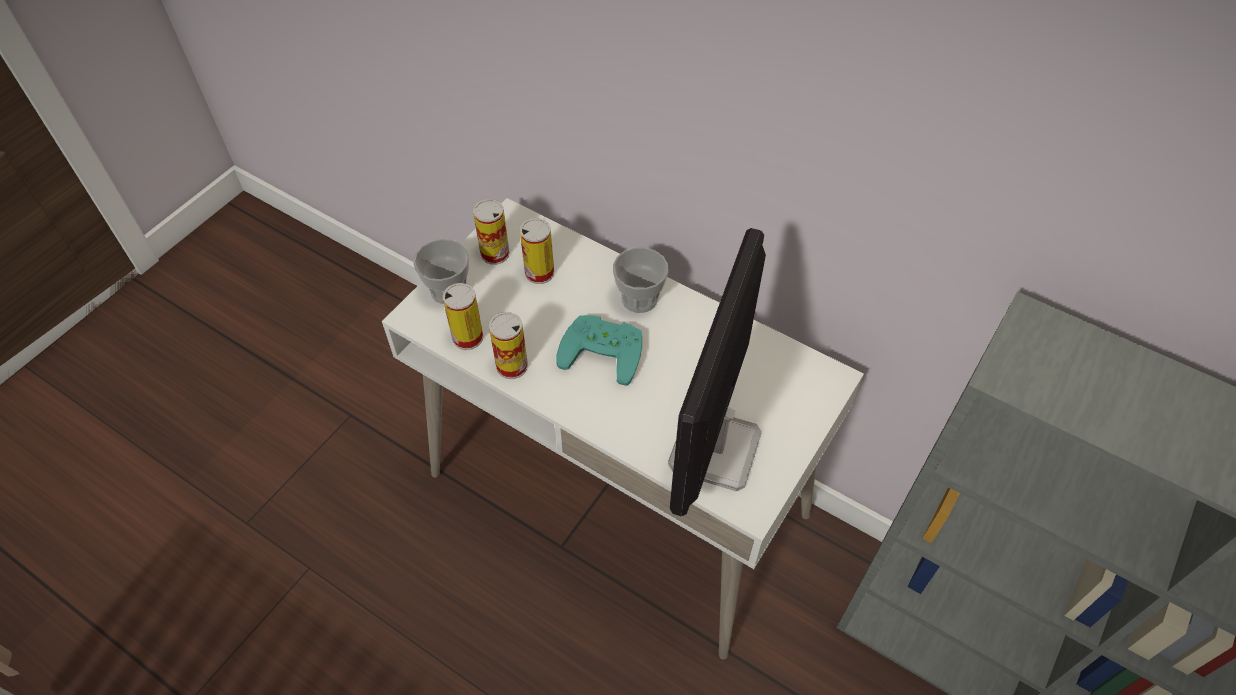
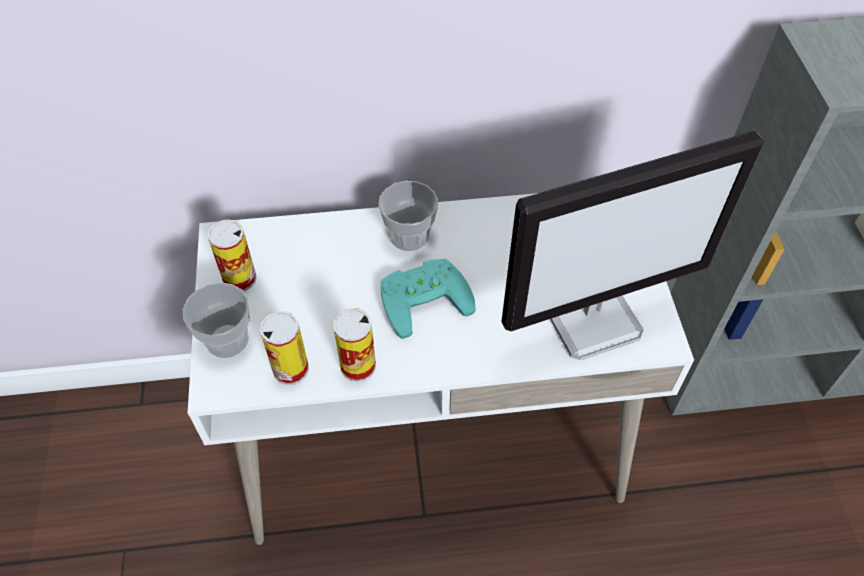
camera: 40 degrees left, 0 degrees up
(539, 273) = (299, 269): can -> none
(714, 451) = (592, 317): monitor -> monitor turned 90 degrees counterclockwise

